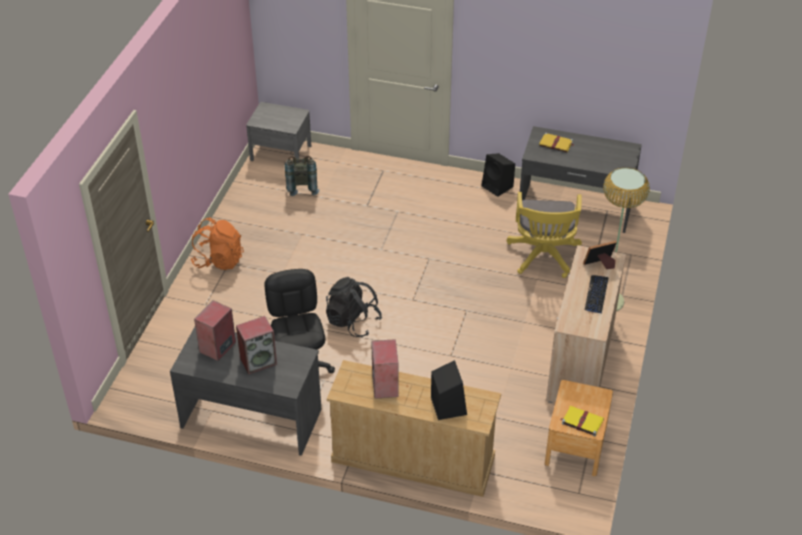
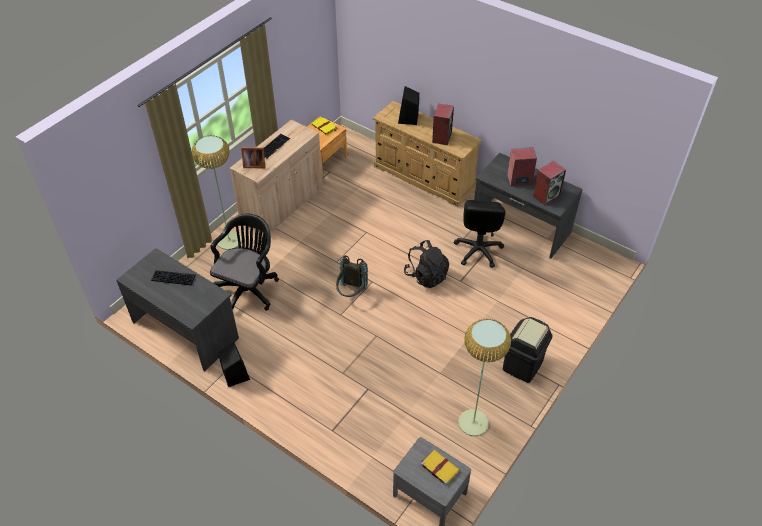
camera: 160 degrees left, 5 degrees up
(219, 260) = (523, 365): orange backpack -> black trash can
(257, 204) = (473, 422): none -> floor lamp
(302, 186) = (421, 433): grey backpack -> grey backpack (351, 293)
(543, 257) = (248, 289): yellow office chair -> black office chair
(556, 144) = (188, 301): yellow book -> yellow book (439, 467)
(588, 157) = (173, 278): none -> keyboard

